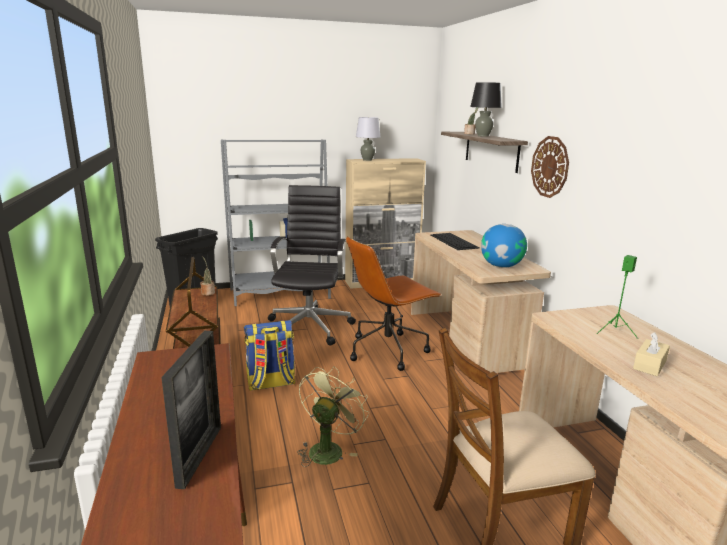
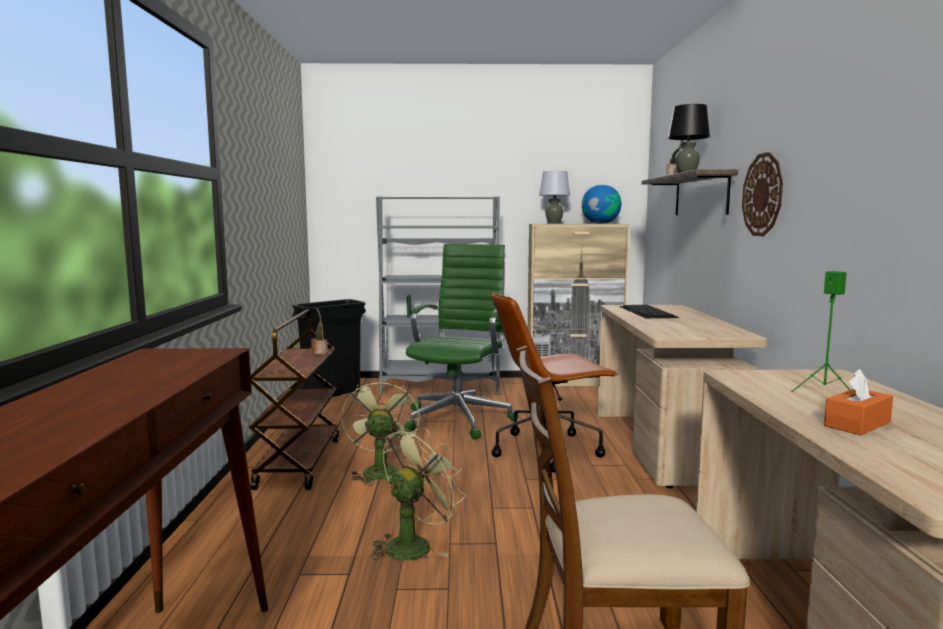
camera: 15 degrees right, 10 degrees down
(199, 455) = (95, 413): picture frame -> none
(270, 383) = (379, 470): backpack -> green fan
(310, 326) = (460, 418): black office chair -> green office chair
(501, 266) = (696, 332): globe -> globe (600, 223)
(649, 365) = (857, 424): beige tissue box -> orange tissue box

